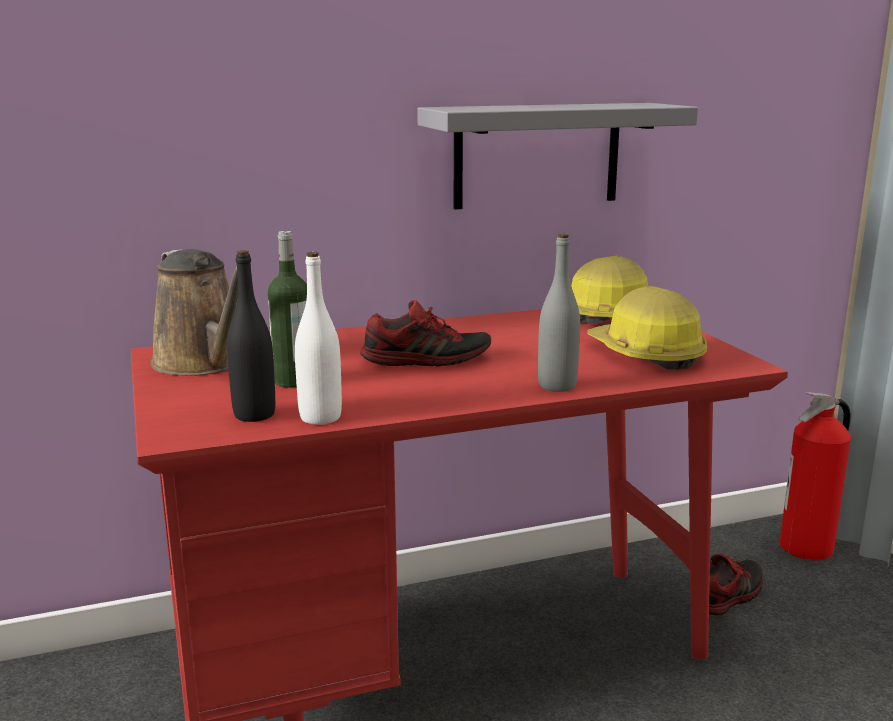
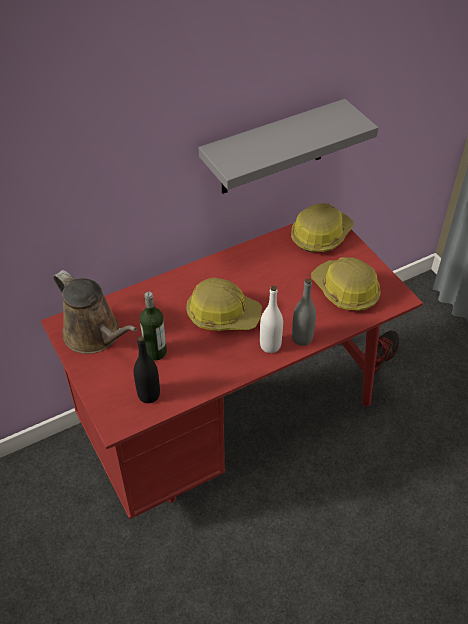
camera: 10 degrees left, 30 degrees up
(320, 417) = (185, 393): white bottle -> white bottle (270, 345)
(426, 360) = (222, 314): shoe -> hard hat
(807, 548) = (423, 308): fire extinguisher -> none

